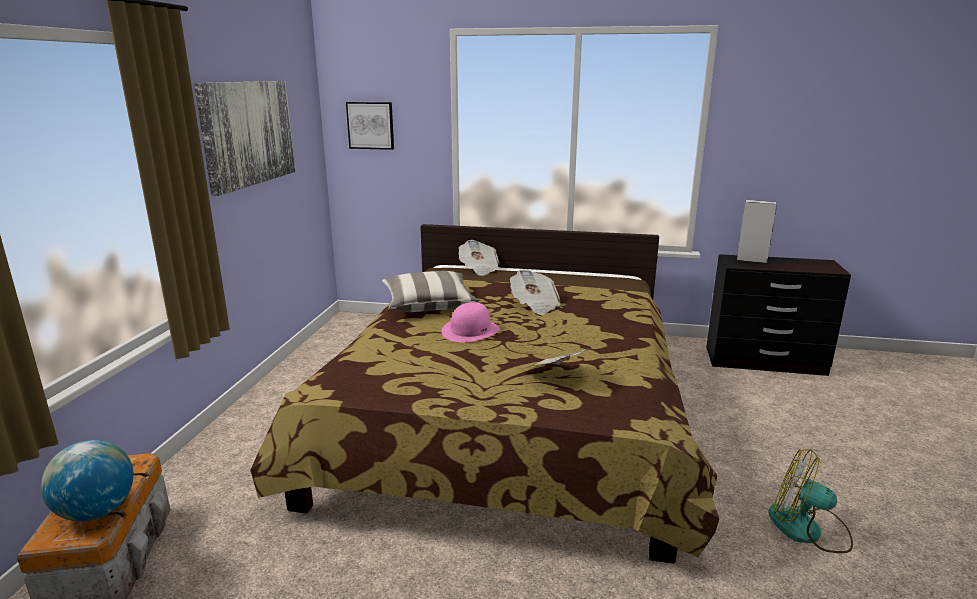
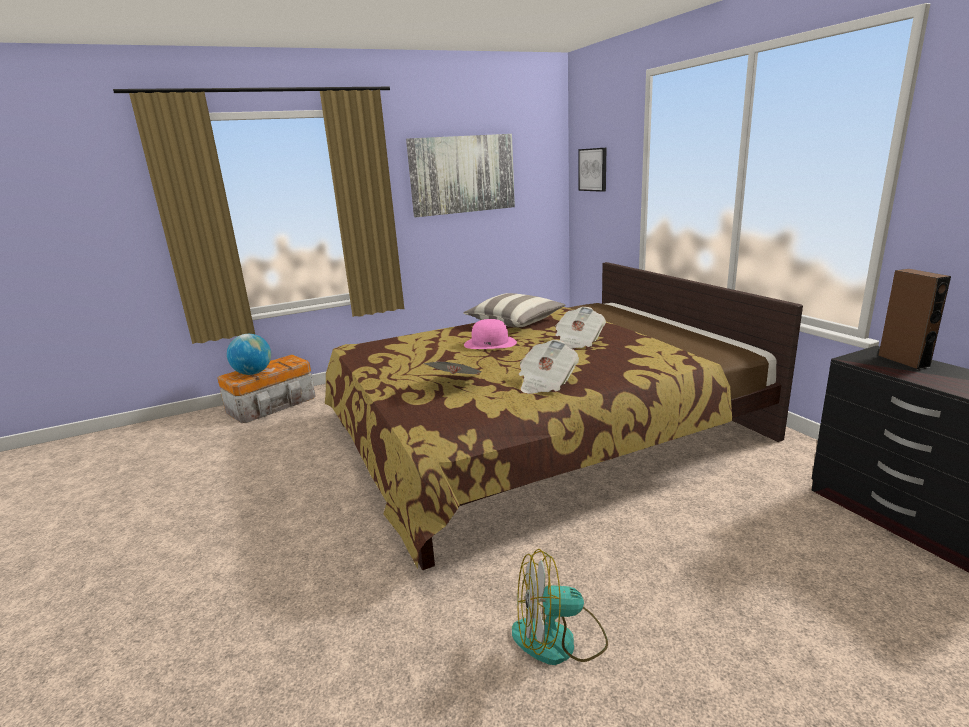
camera: 55 degrees right, 0 degrees up
(479, 269) = (624, 310): newspaper -> newspaper (545, 383)
(751, 260) = (903, 361): grey speaker -> brown speaker
(807, 530) = (559, 639): fan -> fan turned 90 degrees counterclockwise

